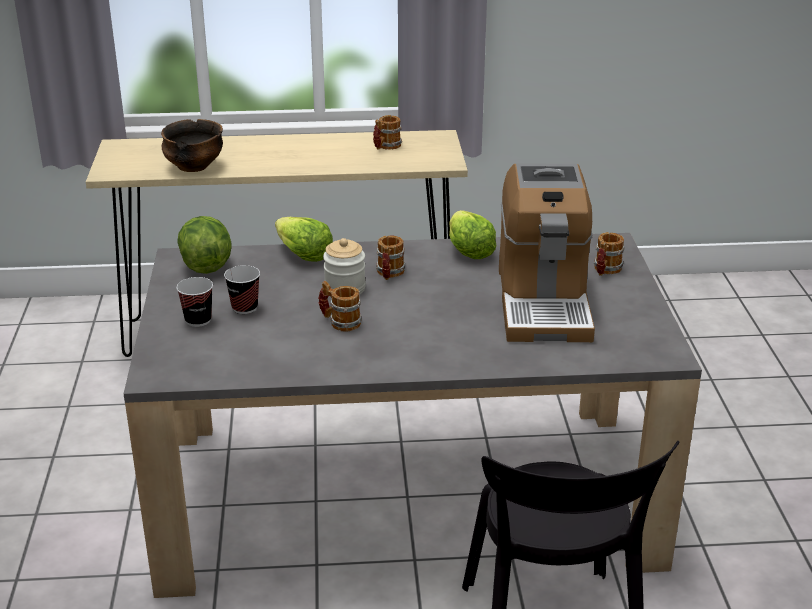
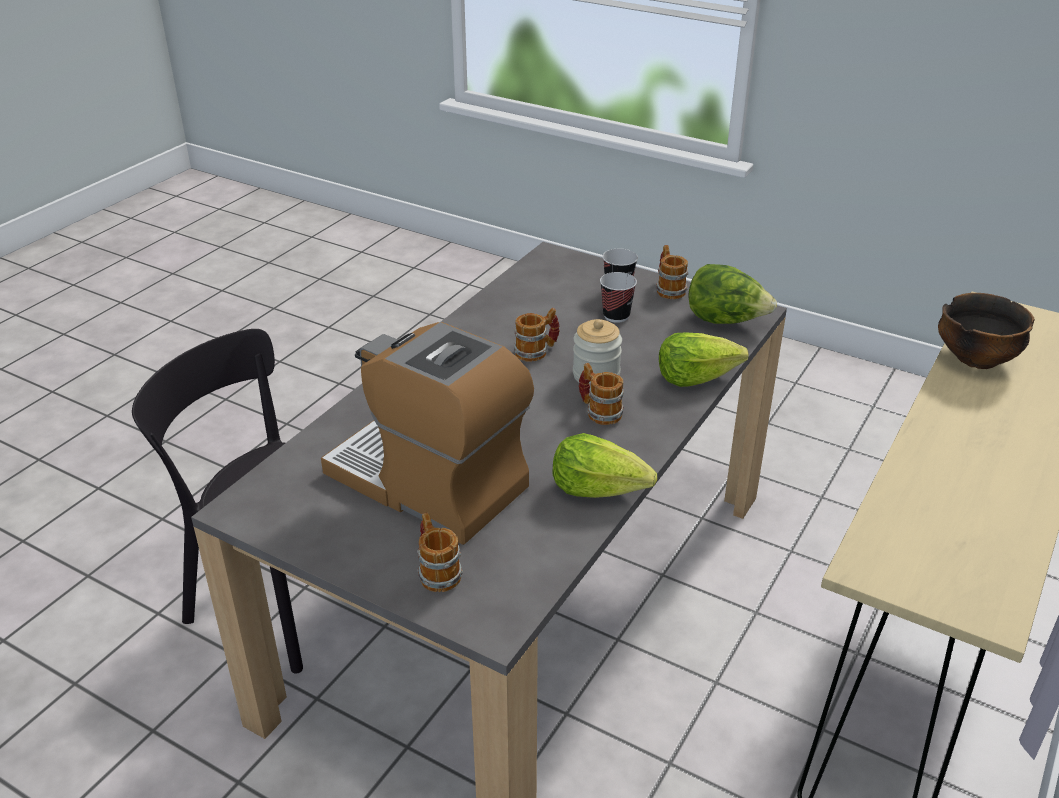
camera: 125 degrees right, 5 degrees up
(386, 147) = (970, 535): mug -> mug (668, 289)

